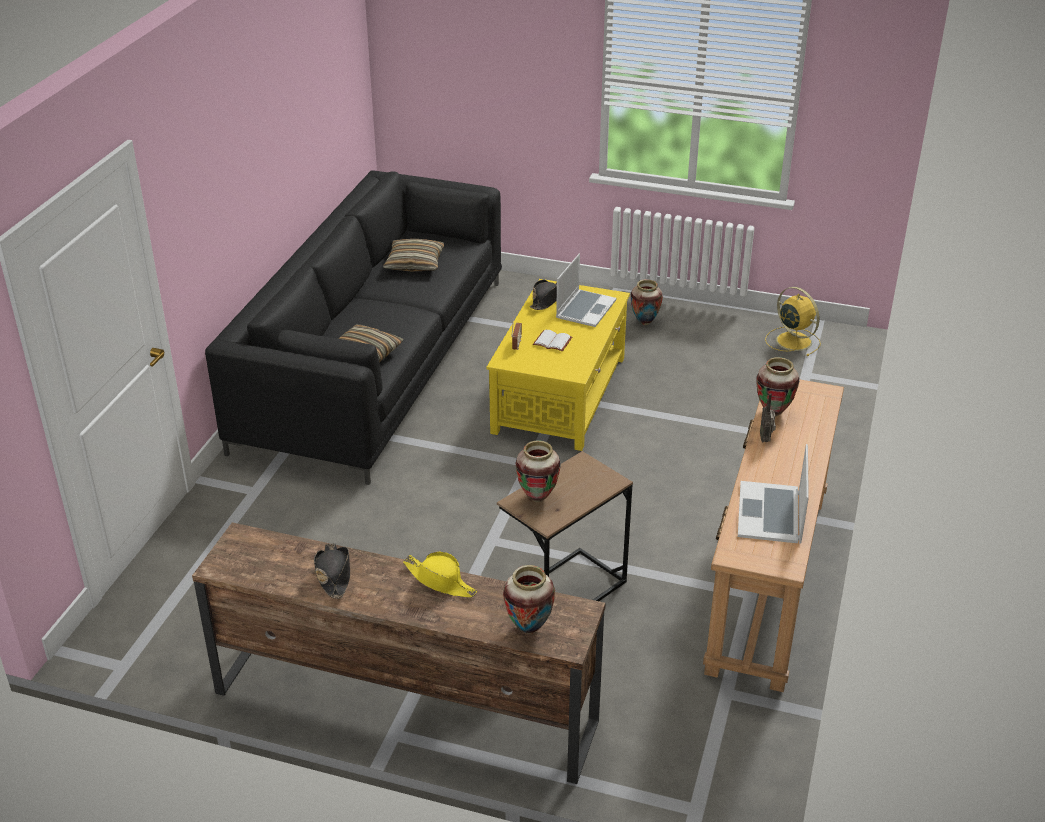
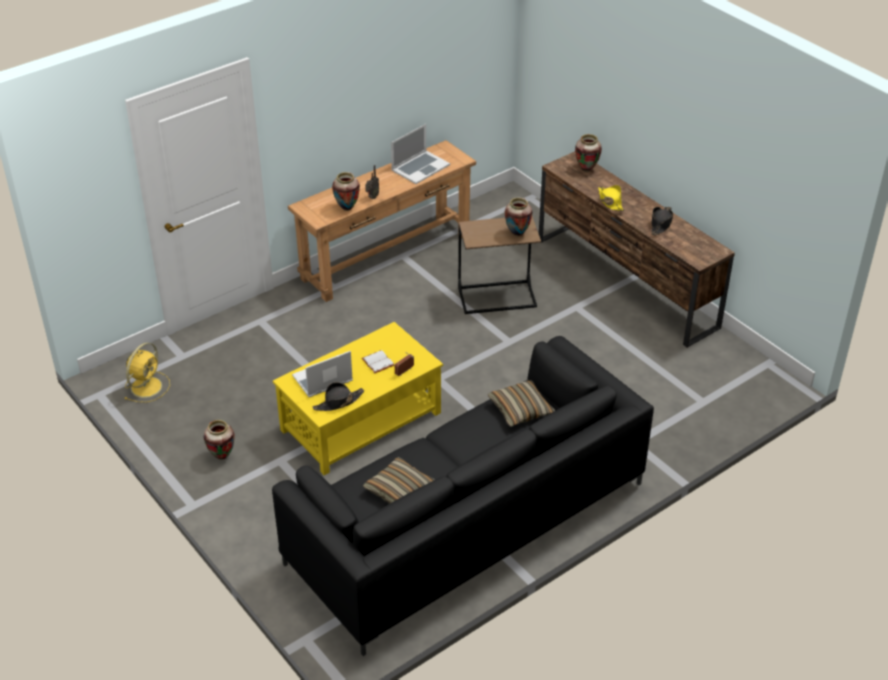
camera: 145 degrees left, 5 degrees up
(792, 340) = (147, 386): yellow fan -> yellow fan turned 150 degrees counterclockwise

